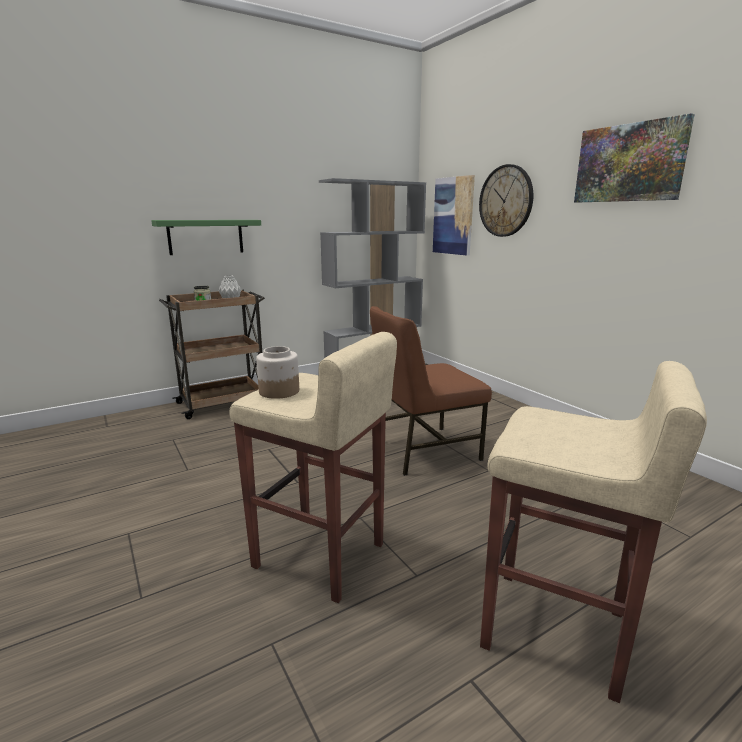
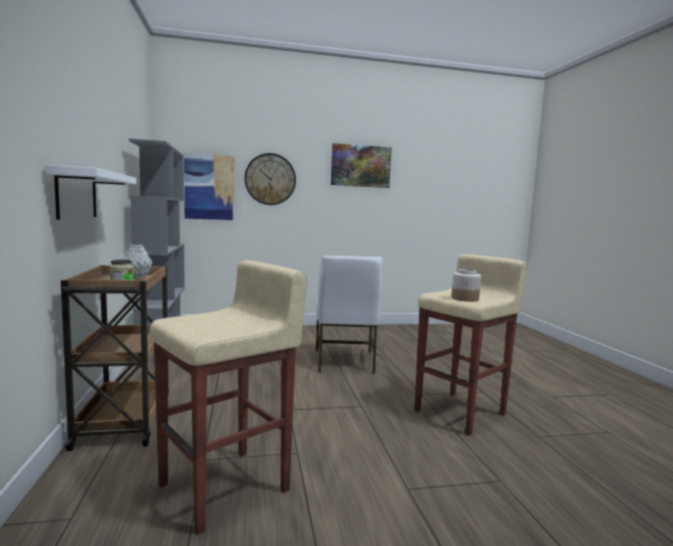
camera: 70 degrees left, 10 degrees down
(206, 237) = (76, 194): green shelf -> white shelf
(423, 450) = (344, 361): brown chair -> white chair
(556, 632) = (522, 376): beige stool -> beige stool (227, 487)

